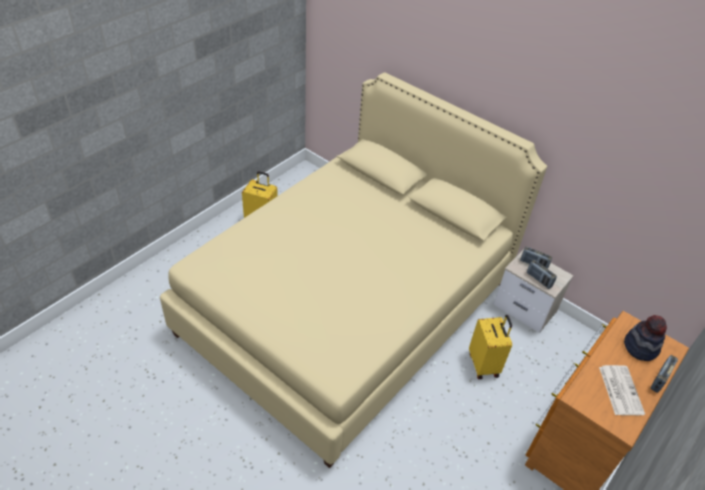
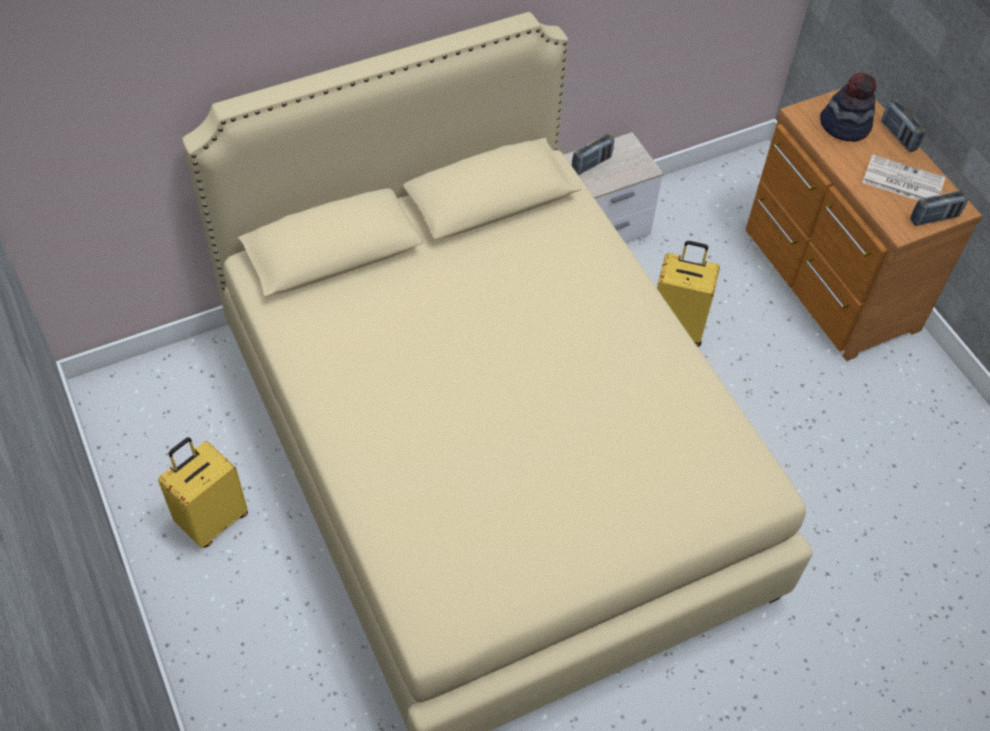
camera: 65 degrees left, 10 degrees up
(539, 280) = (623, 174): radio -> radio (934, 218)

